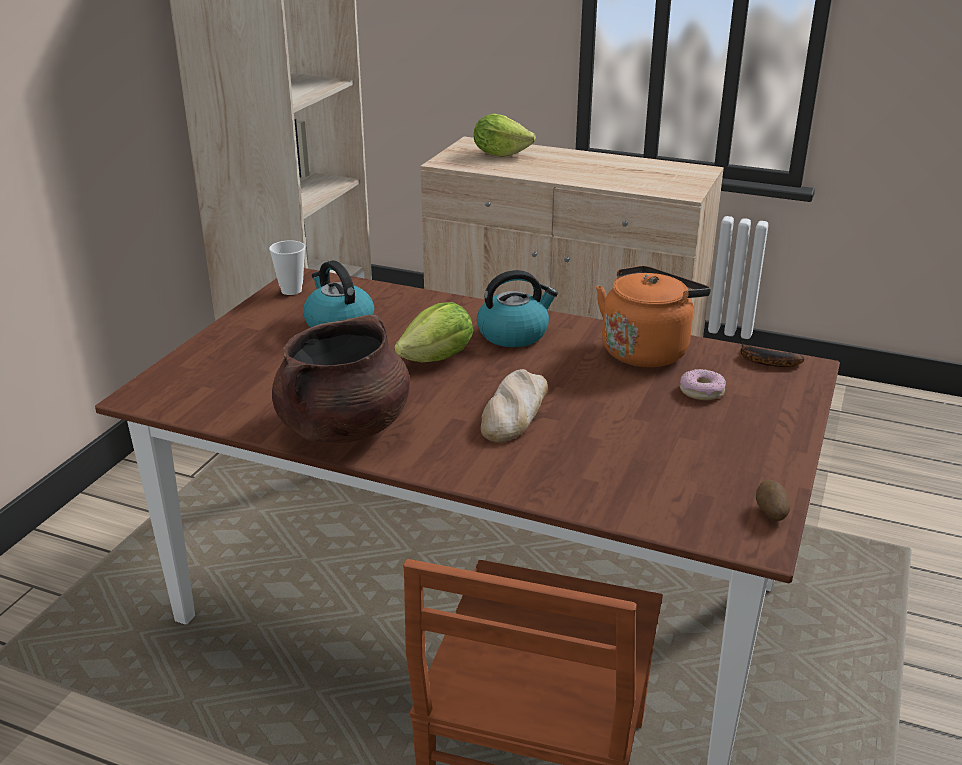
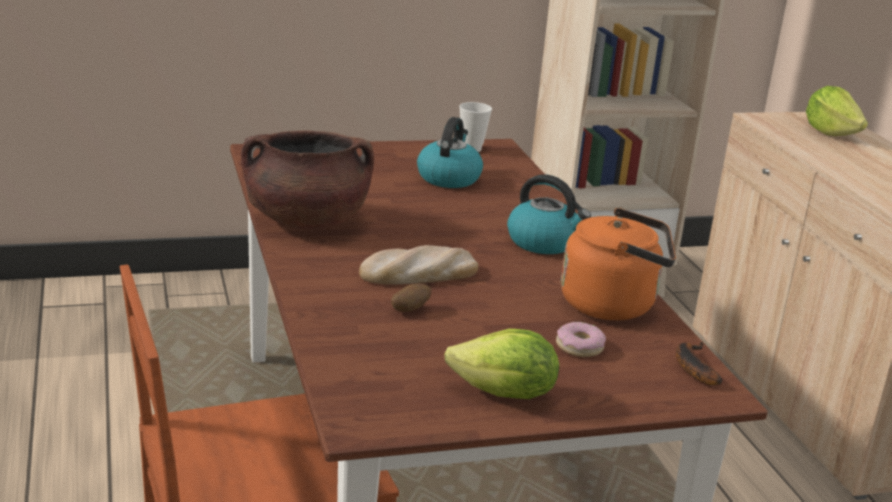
camera: 50 degrees right, 5 degrees down
(438, 358) = (455, 225): lettuce -> lettuce (504, 395)
(770, 513) = (411, 422): potato -> potato (410, 310)

